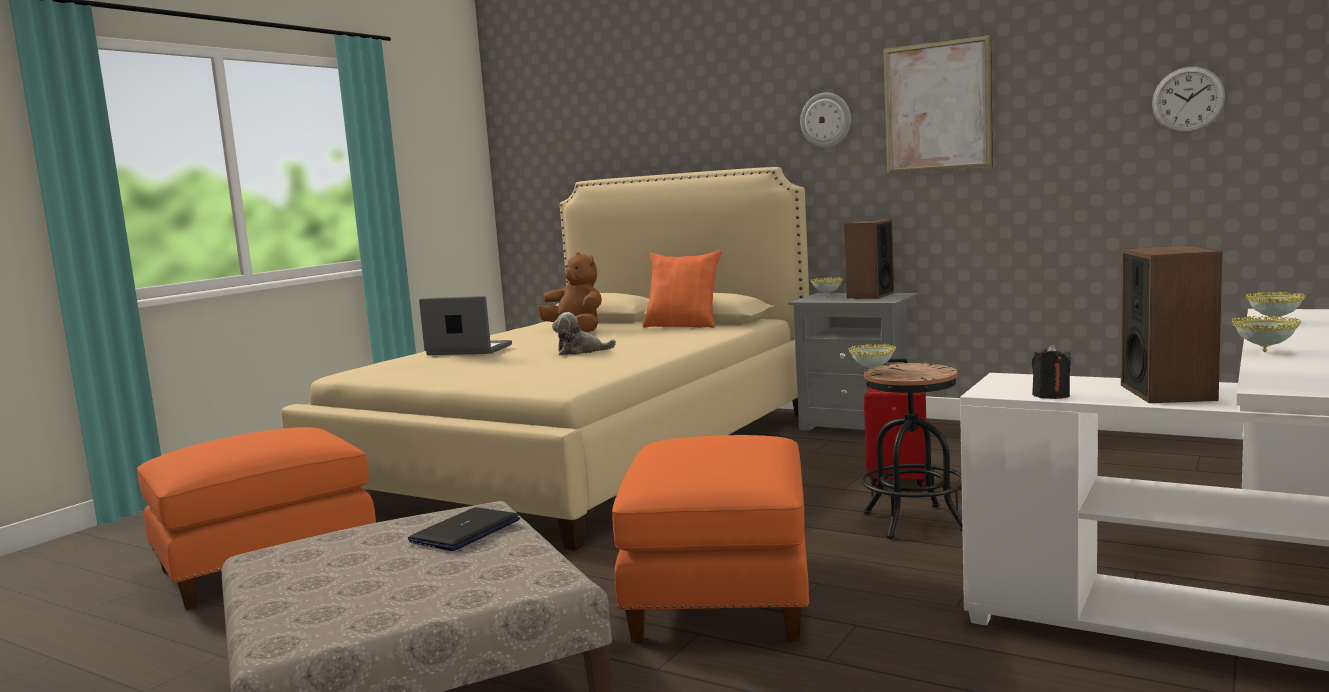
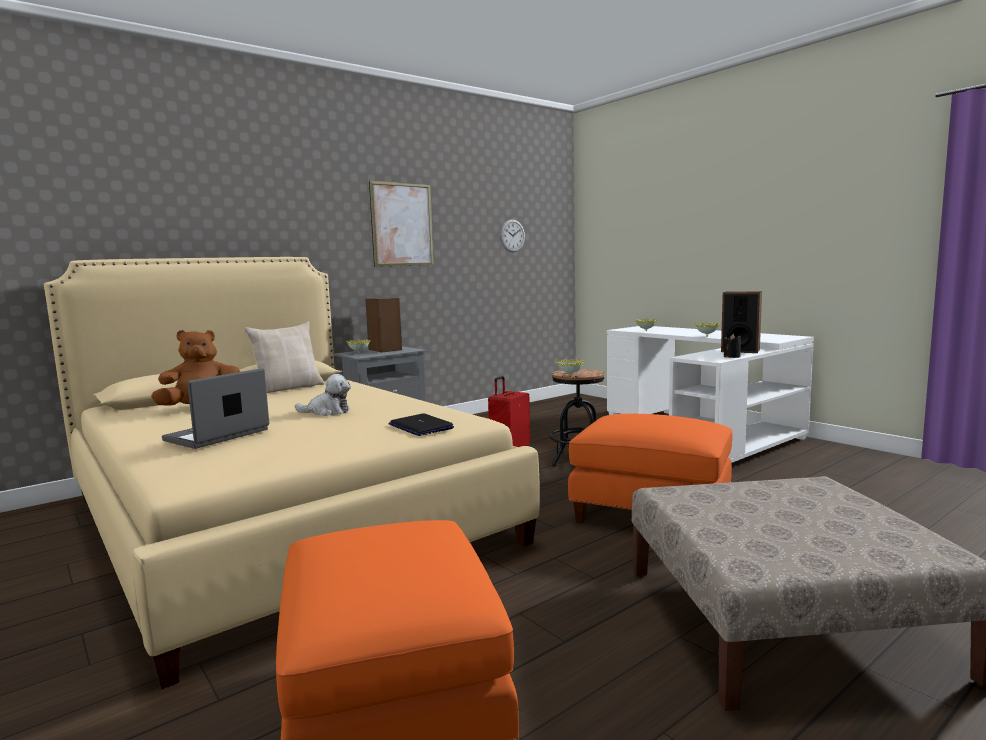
camera: 70 degrees left, 0 degrees up
(465, 531) = (725, 495): laptop -> laptop (420, 426)
(581, 351) = (327, 411): plush toy -> plush toy turned 105 degrees counterclockwise
(683, 325) = (288, 388): orange pillow -> beige pillow
(826, 120) = (330, 225): wall clock -> none

